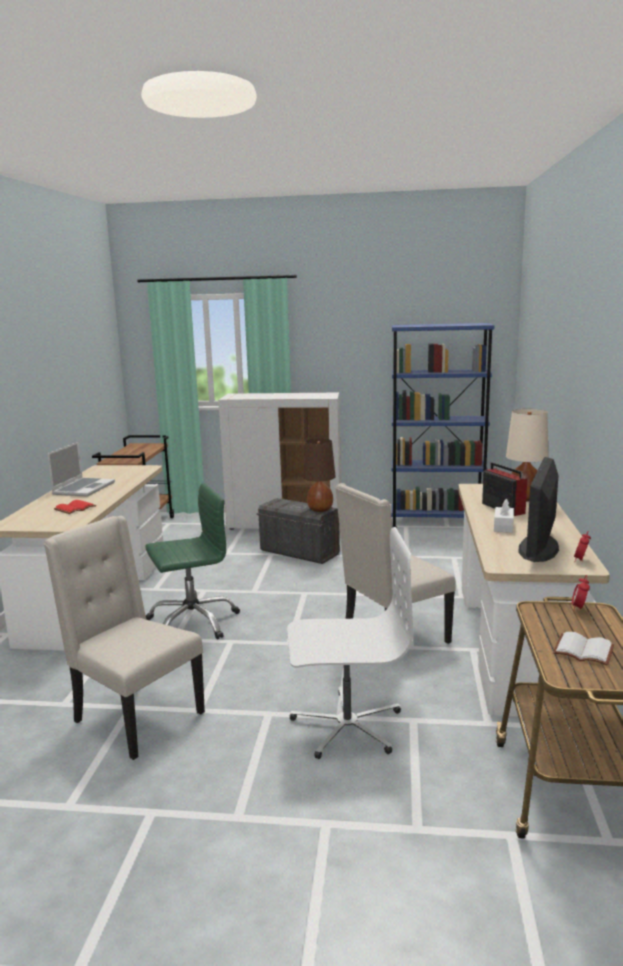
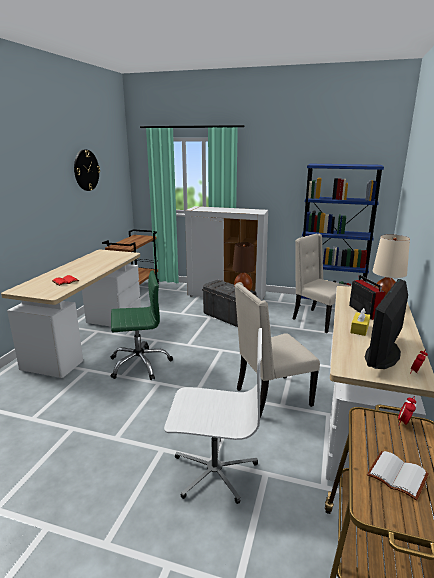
camera: 10 degrees right, 5 degrees up
(69, 347) = (86, 170): none -> wall clock
(84, 488) = (81, 266): laptop -> none
(135, 718) = (72, 438): beige chair -> beige chair (318, 320)
(503, 526) = (359, 329): white tissue box -> yellow tissue box

